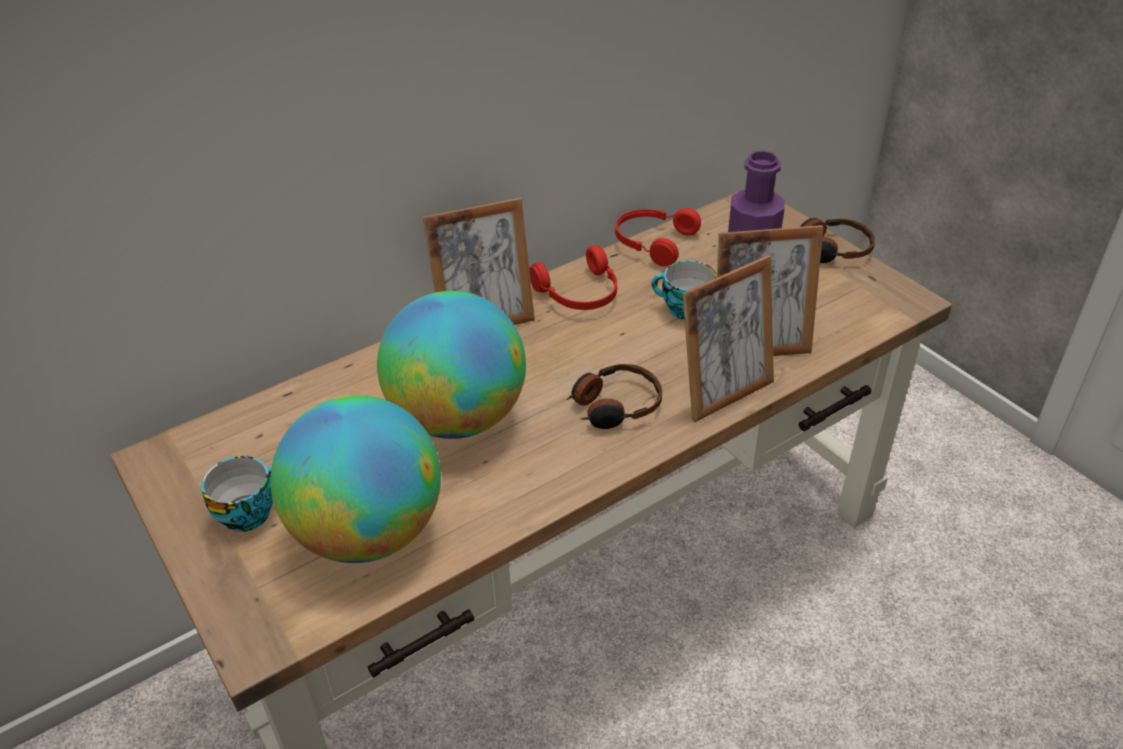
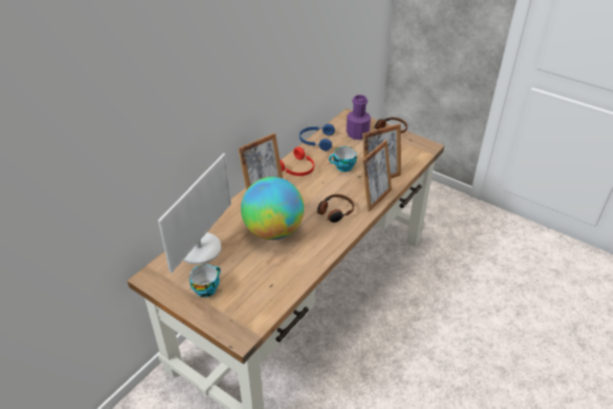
camera: 20 degrees left, 0 degrees up
(287, 420) = (200, 248): none -> monitor
(369, 532) = (262, 283): globe -> none
(652, 243) = (316, 141): red headphones -> blue headphones

